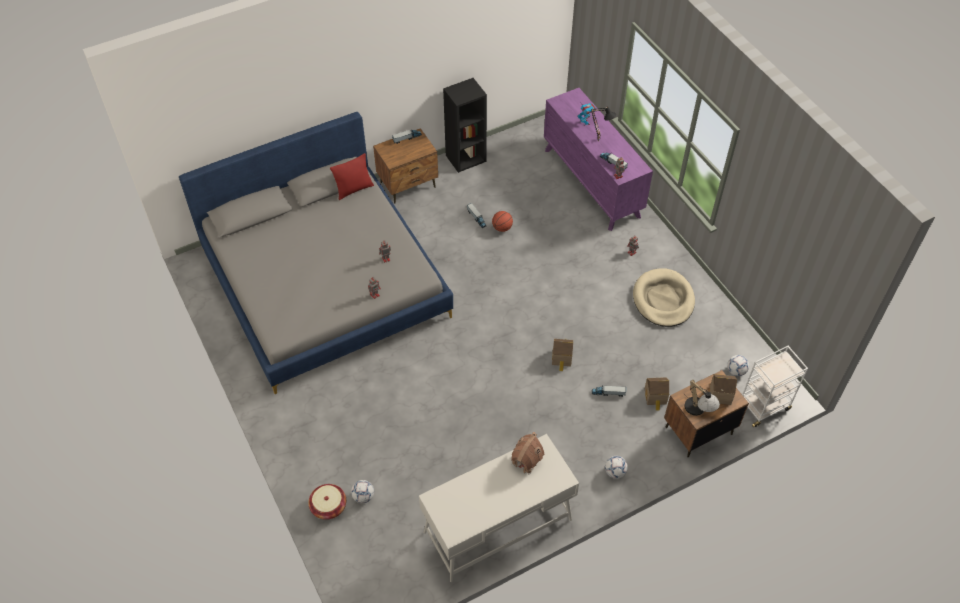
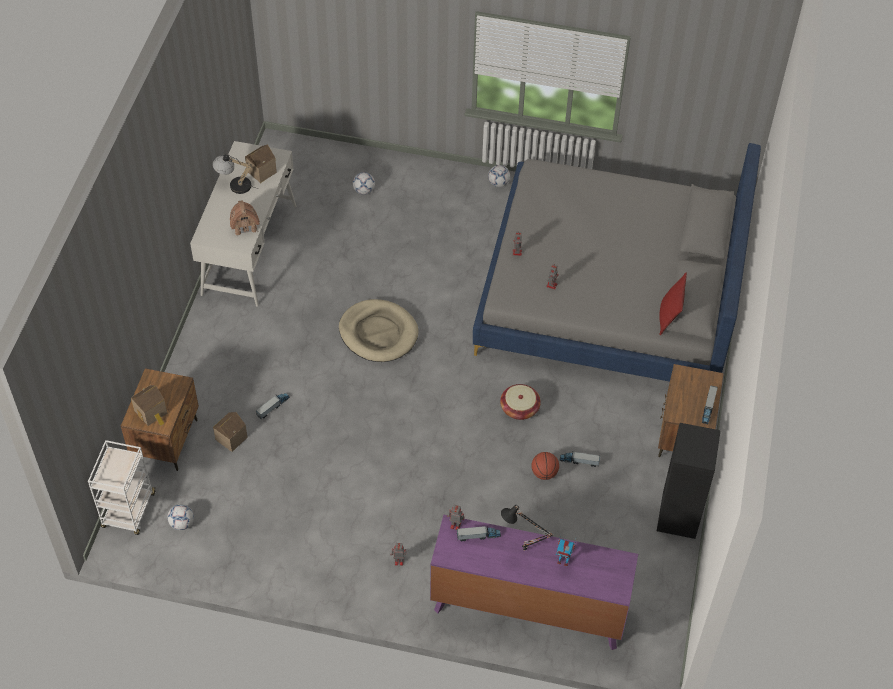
camera: 130 degrees right, 0 degrees up
(328, 506) = (378, 168): basket -> basket (519, 408)
(562, 359) = (343, 401): toy house -> toy house (260, 171)
(615, 472) = (203, 352): football -> football (498, 183)
(663, 300) = (316, 536): beige dog bed -> beige dog bed (378, 333)
(698, 411) = (156, 383): table lamp -> table lamp (234, 185)

